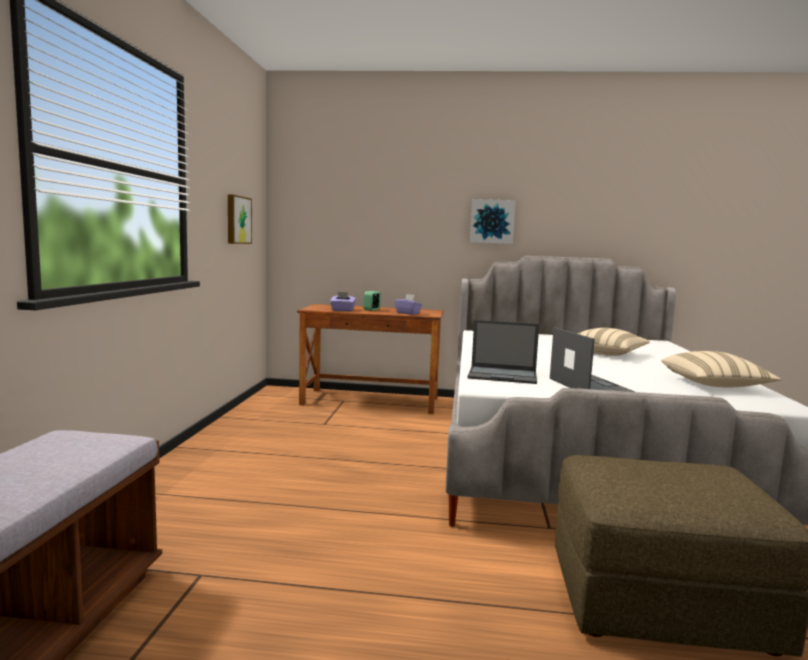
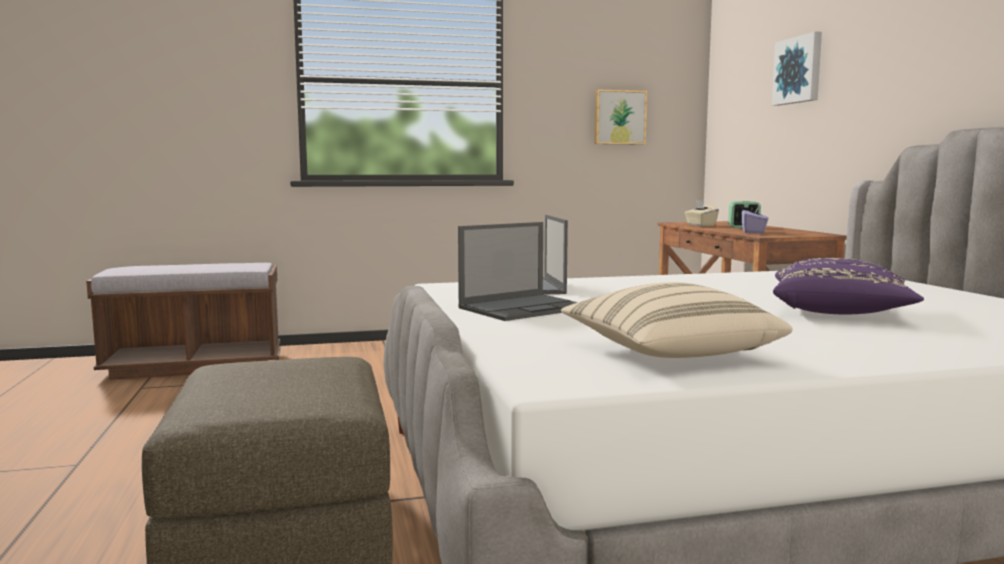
camera: 70 degrees right, 0 degrees up
(342, 310) = (700, 225): purple tissue box -> beige tissue box
(492, 221) = (929, 71): picture -> picture (799, 70)
(607, 353) = (839, 312): beige pillow -> purple pillow

